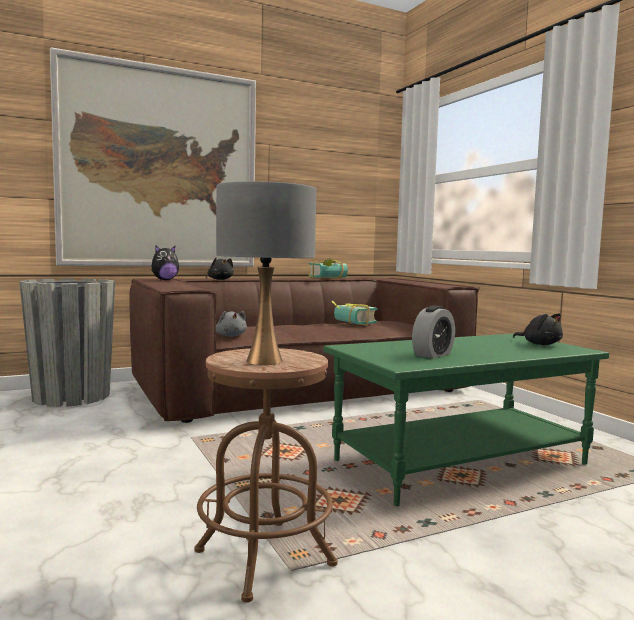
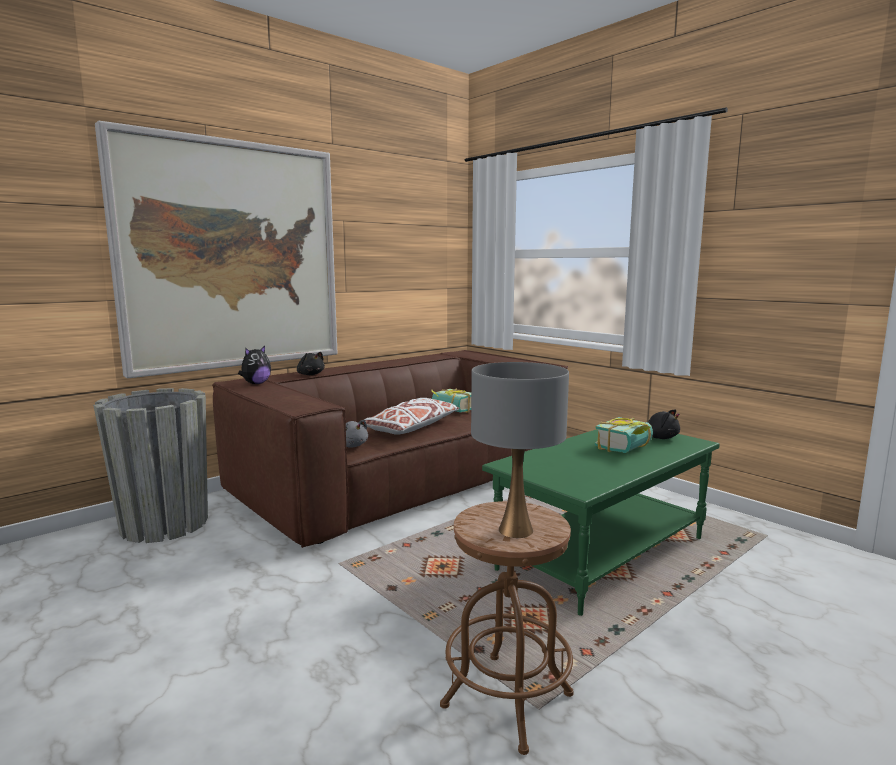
camera: 15 degrees left, 5 degrees up
(300, 330) = (411, 427): none -> white pillow
(329, 278) = (414, 360): book -> book (628, 449)
(433, 354) = (590, 467): alarm clock -> none

